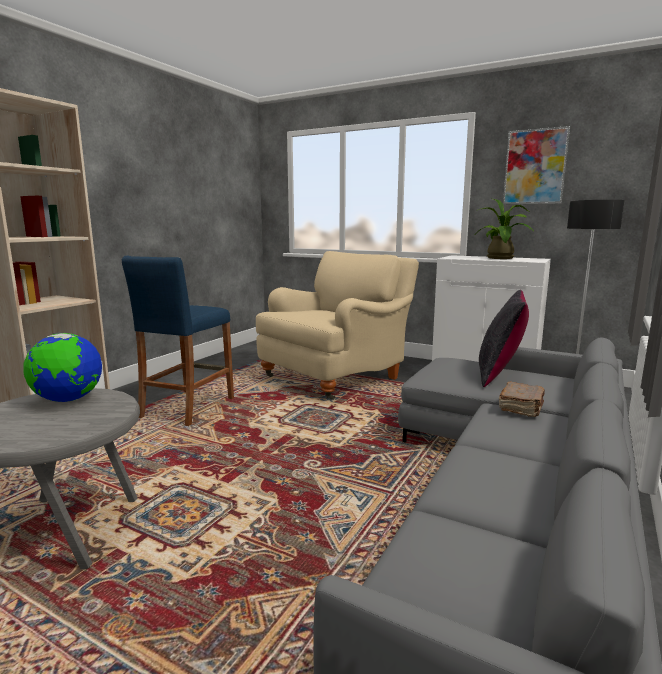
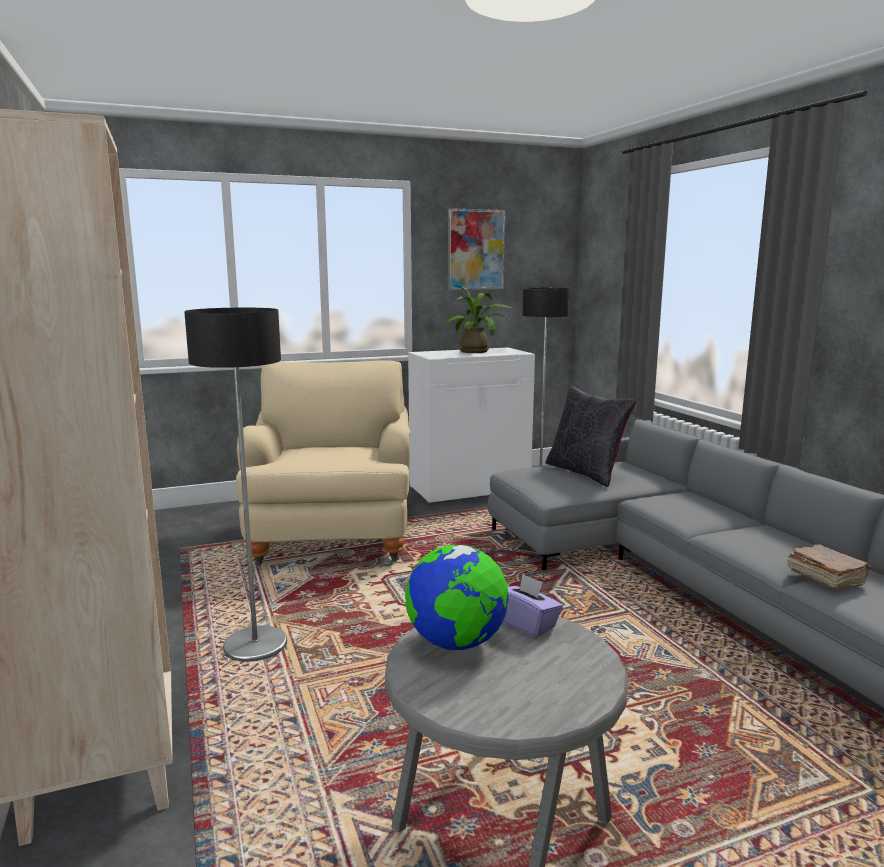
camera: 50 degrees left, 0 degrees up
(111, 408) = (527, 623): none -> purple tissue box
(187, 408) = (255, 646): blue stool -> floor lamp
(521, 408) = (662, 495): brown book -> brown book (825, 578)

